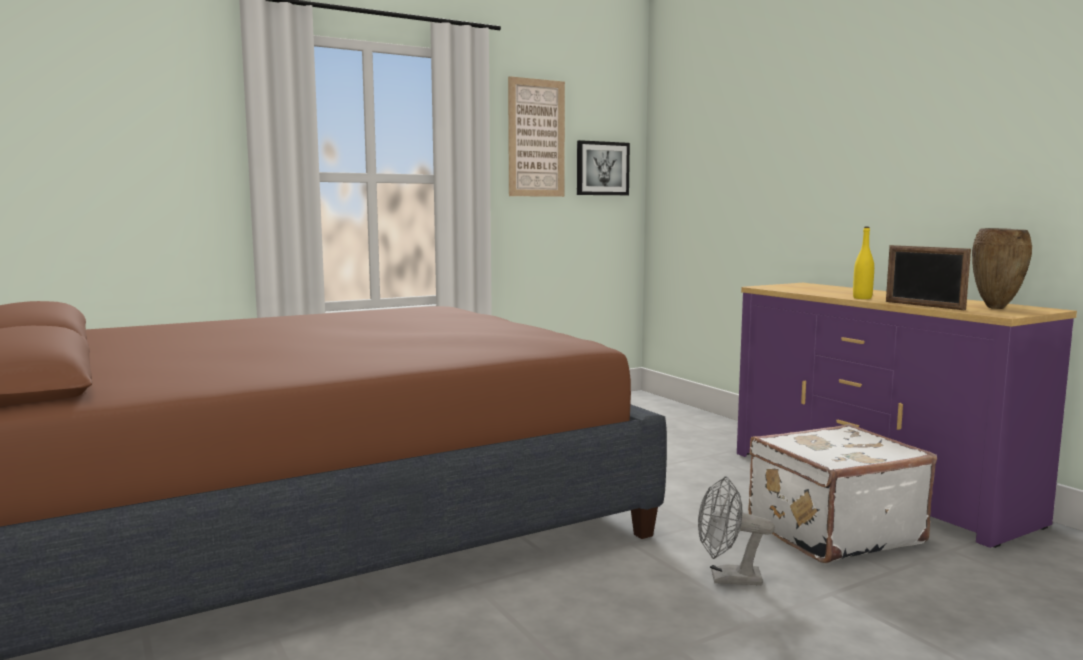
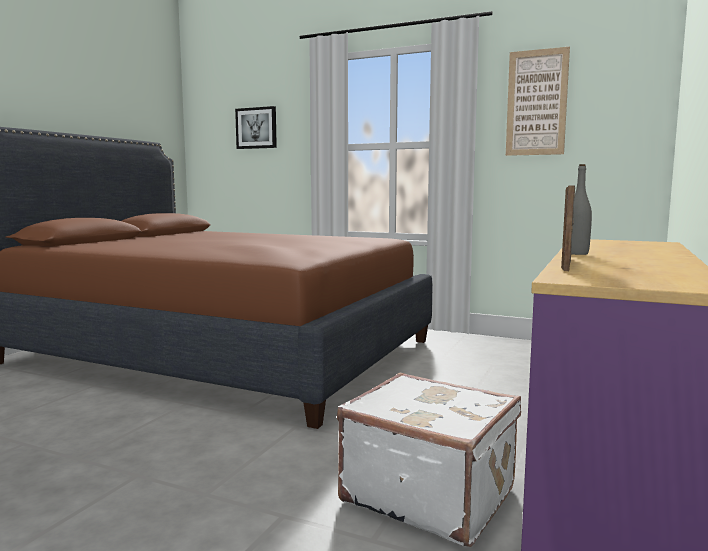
camera: 55 degrees right, 0 degrees up
(602, 168) = (613, 125): picture -> picture (256, 128)
(727, 579) = (268, 469): grey fan -> none
(862, 298) = (576, 253): yellow bottle -> grey bottle
(997, 308) = (631, 276): brown vase -> none

